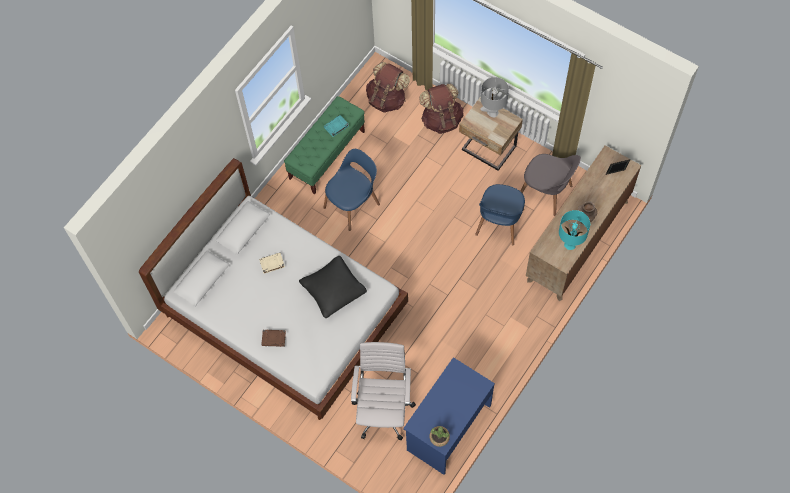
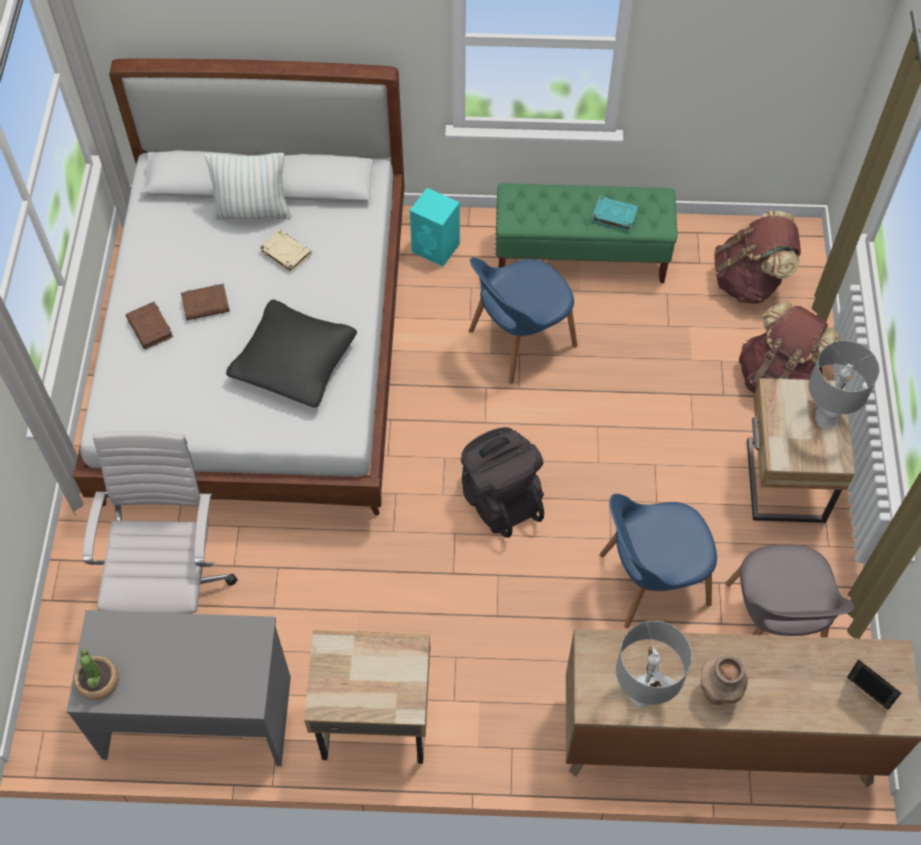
camera: 55 degrees right, 5 degrees down
(237, 265) = (253, 211): none -> pillow
(277, 309) = (206, 304): none -> brown book
(279, 210) = (436, 248): none -> turquoise speaker
(353, 204) = (519, 340): blue chair -> blue chair turned 135 degrees clockwise
(383, 409) = (173, 591): white office chair -> white office chair turned 60 degrees counterclockwise
(425, 257) = (499, 498): none -> black backpack
(448, 427) = (198, 715): blue desk -> grey desk
(493, 360) = (374, 719): none -> beige nightstand
(570, 244) = (643, 694): turquoise table lamp -> grey table lamp

